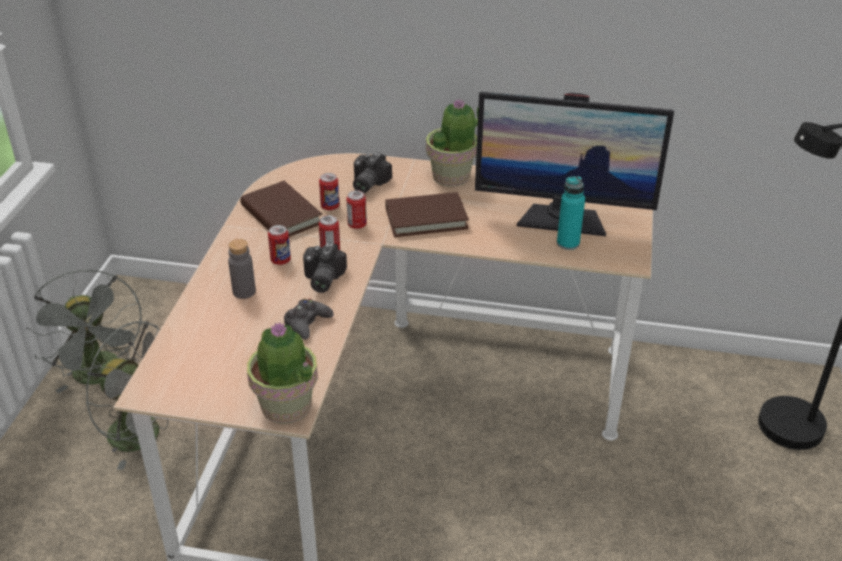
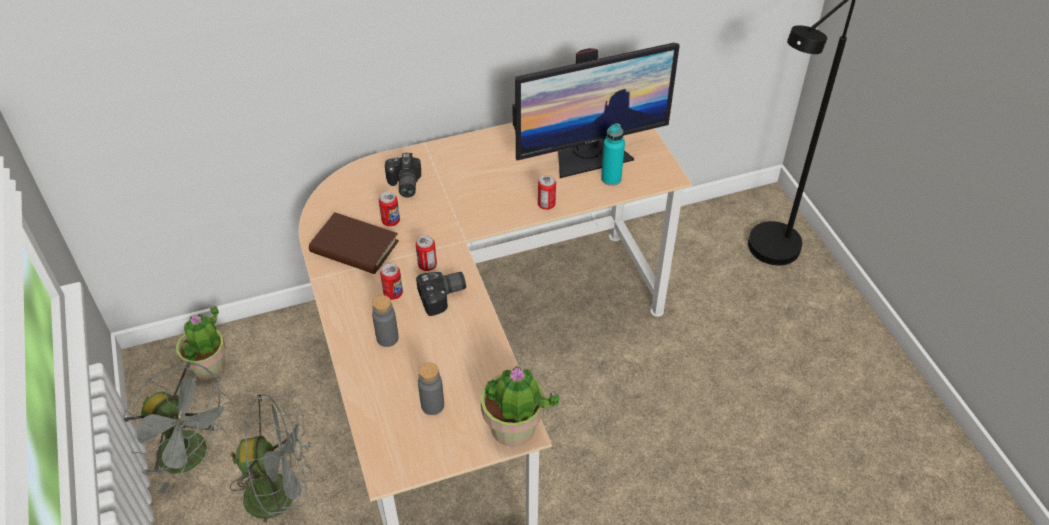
camera: 30 degrees left, 10 degrees up
(233, 358) = (432, 405): none -> grey bottle
(307, 323) = (466, 344): black game controller -> none
(321, 279) = (443, 297): camera -> camera turned 90 degrees counterclockwise
(357, 225) = (429, 230): can -> can (546, 204)
(426, 218) = (482, 200): brown book -> none
(452, 176) = (470, 148): potted plant -> potted plant (209, 366)

